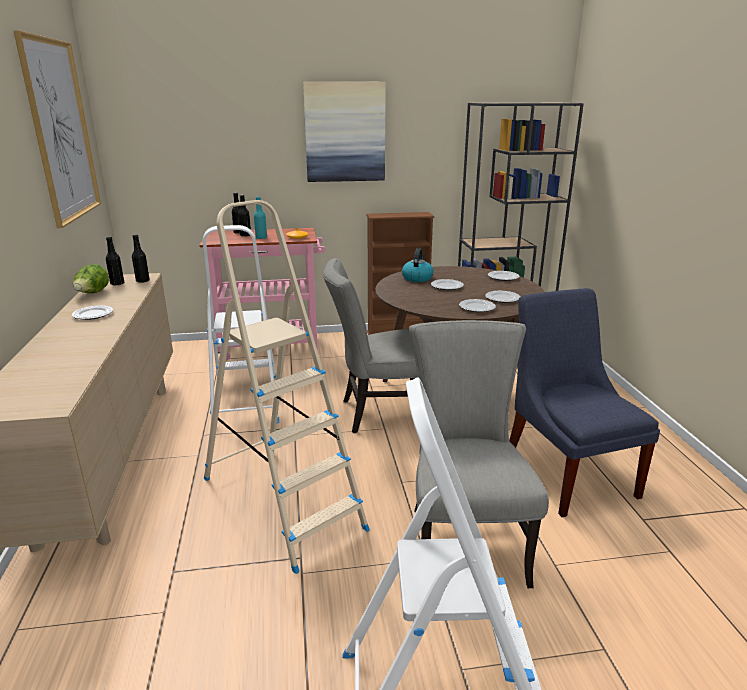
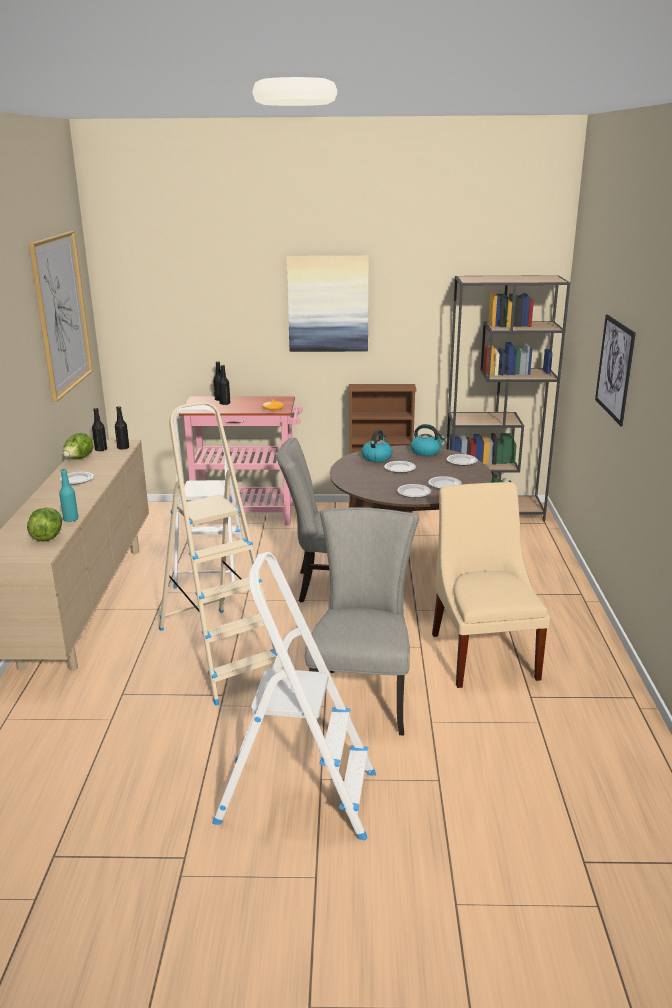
camera: 10 degrees right, 0 degrees up
(60, 381) = (47, 536): none -> lettuce
(261, 238) = (238, 407): turquoise bottle -> turquoise bottle (71, 519)
(462, 271) = (426, 452): none -> kettle
(567, 472) = (483, 652): blue chair -> beige chair
(662, 172) = (614, 368): none -> picture

